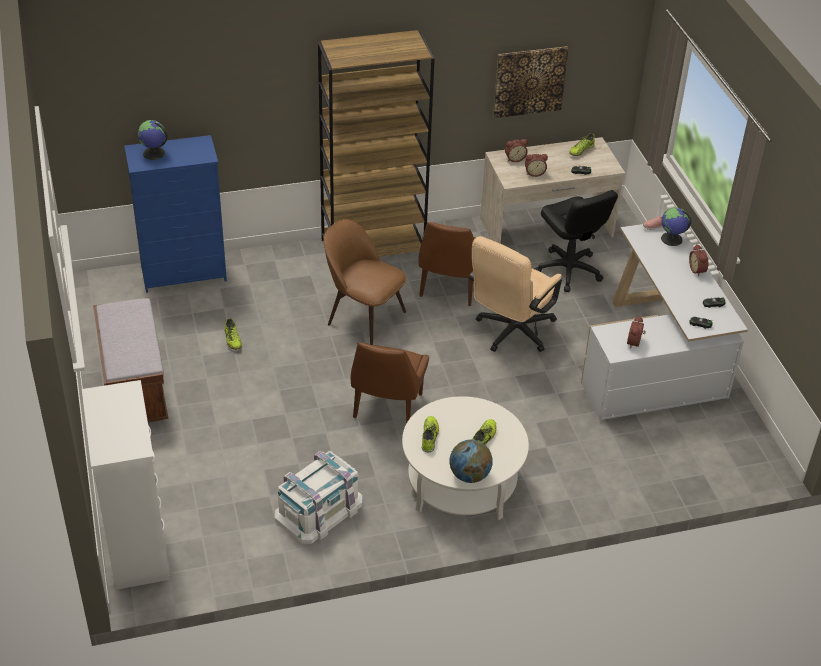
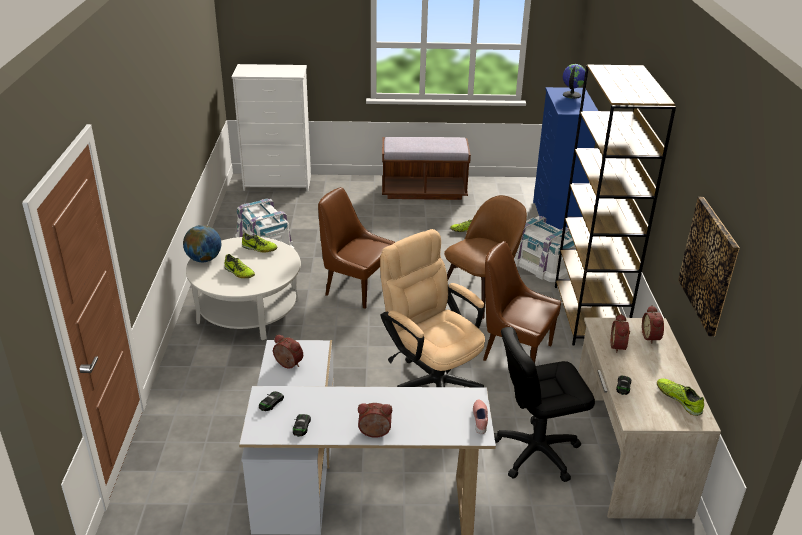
camera: 105 degrees right, 10 degrees down
(289, 280) = (541, 263): none -> white storage box
(671, 239) = (448, 427): globe -> none

